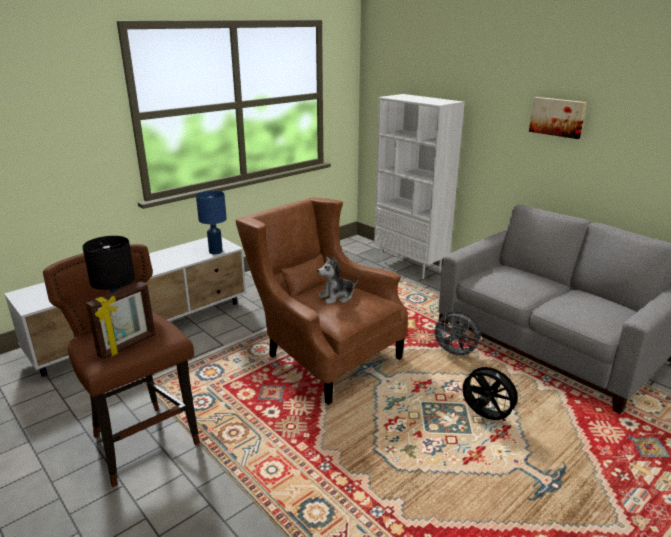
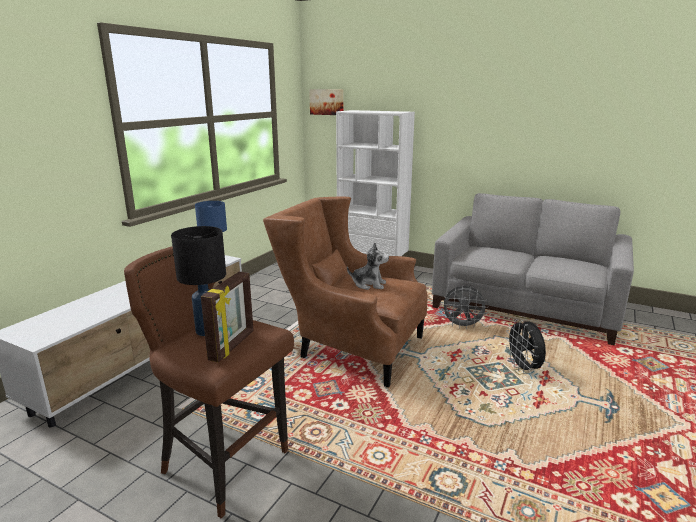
camera: 20 degrees left, 5 degrees down
(337, 297) = (369, 284): plush toy -> plush toy turned 120 degrees counterclockwise
(485, 417) = (523, 368): black fan -> black fan turned 120 degrees counterclockwise
(557, 117) = (501, 117): picture -> picture (327, 102)

